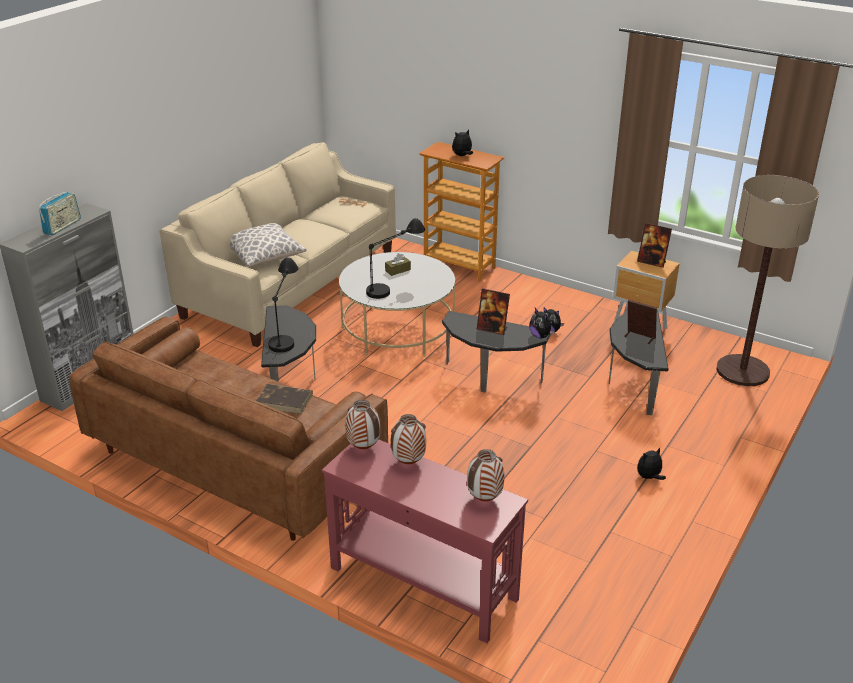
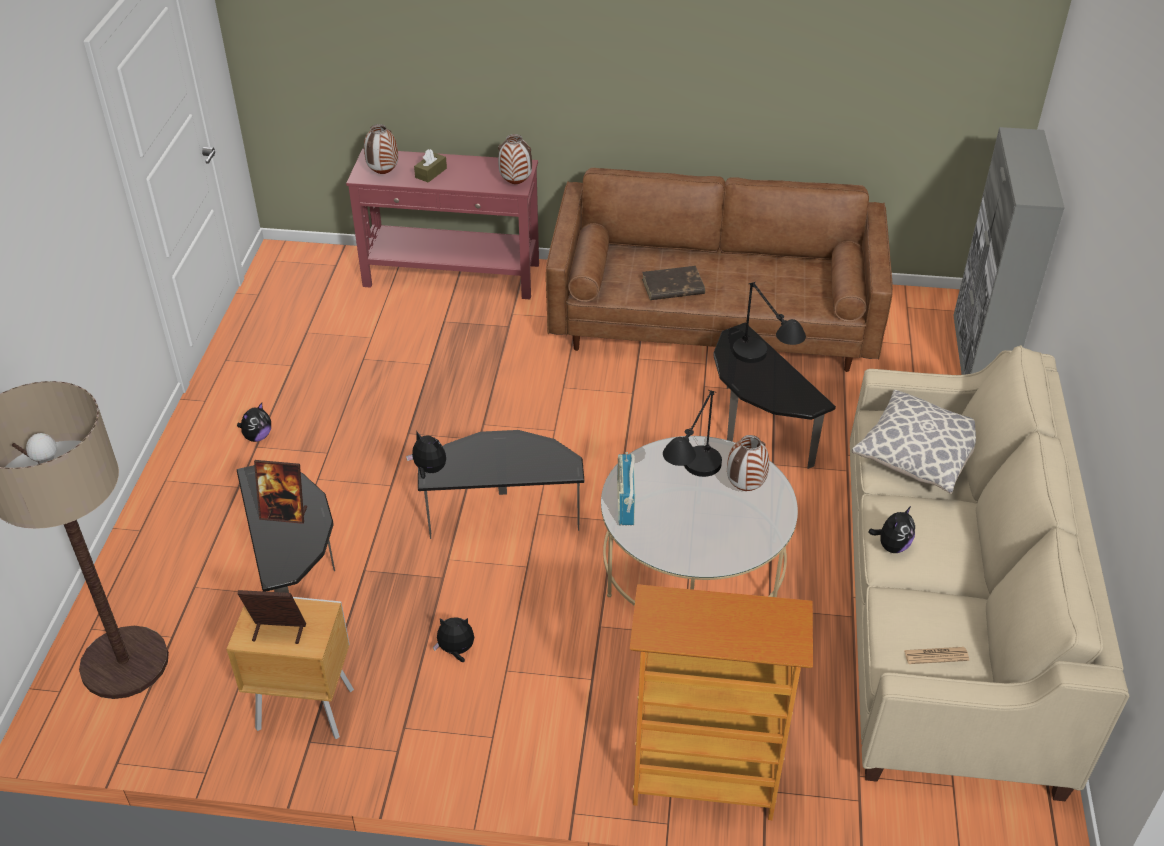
camera: 155 degrees right, 10 degrees up
(62, 226) = (1022, 166): radio -> radio (625, 504)
(398, 270) = (712, 521): brown tissue box -> brown tissue box (431, 173)
(408, 463) = (466, 182): vase -> vase (745, 487)
(462, 156) = (717, 619): plush toy -> plush toy (892, 546)
(492, 329) = (502, 462): picture frame -> none

